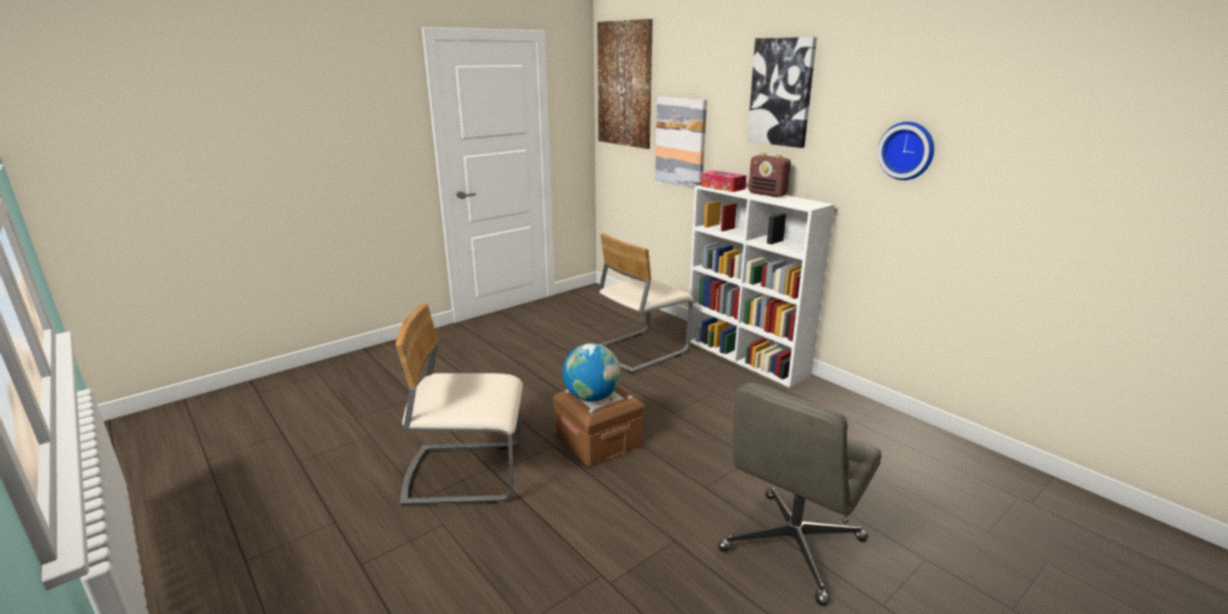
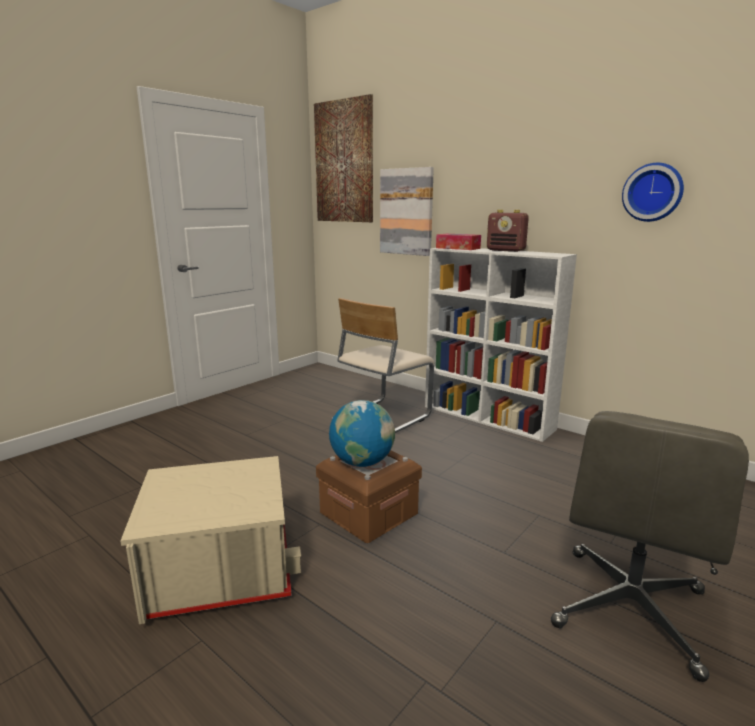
camera: 10 degrees left, 5 degrees down
(465, 473) = (220, 568): beige chair -> beige storage box
(781, 92) = (514, 150): picture -> none

